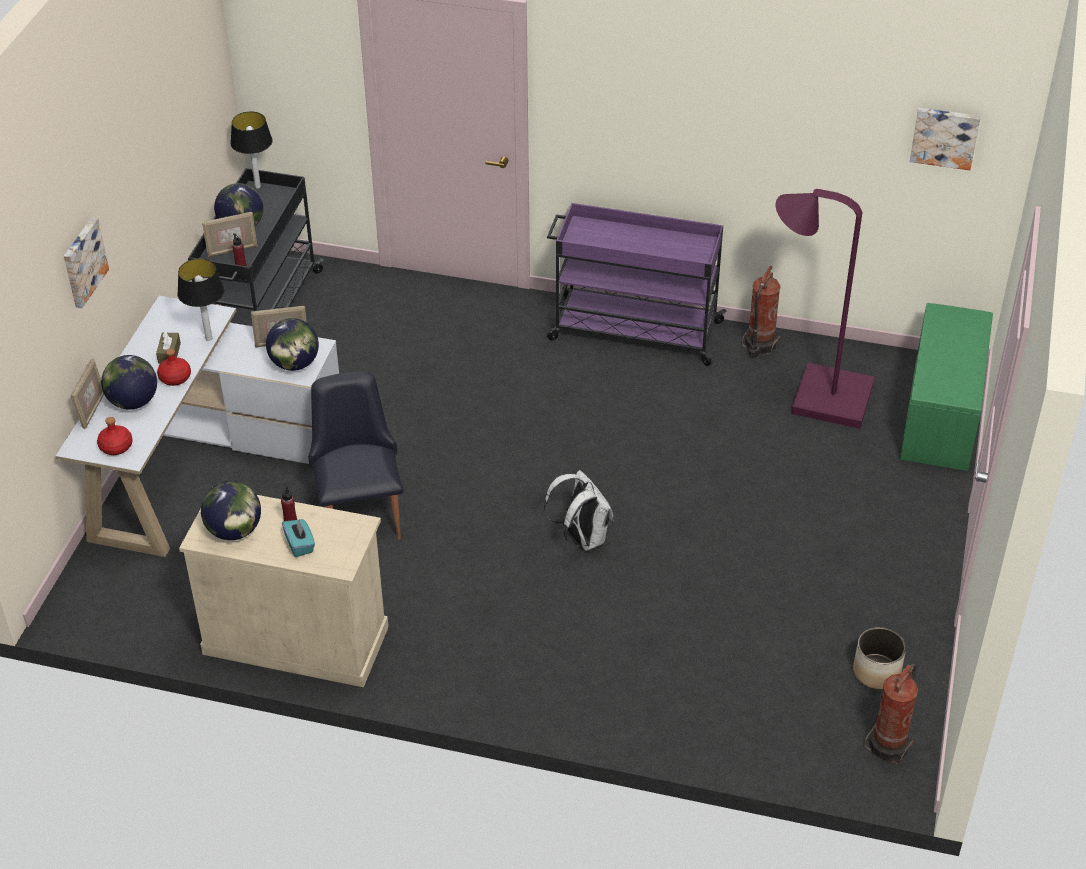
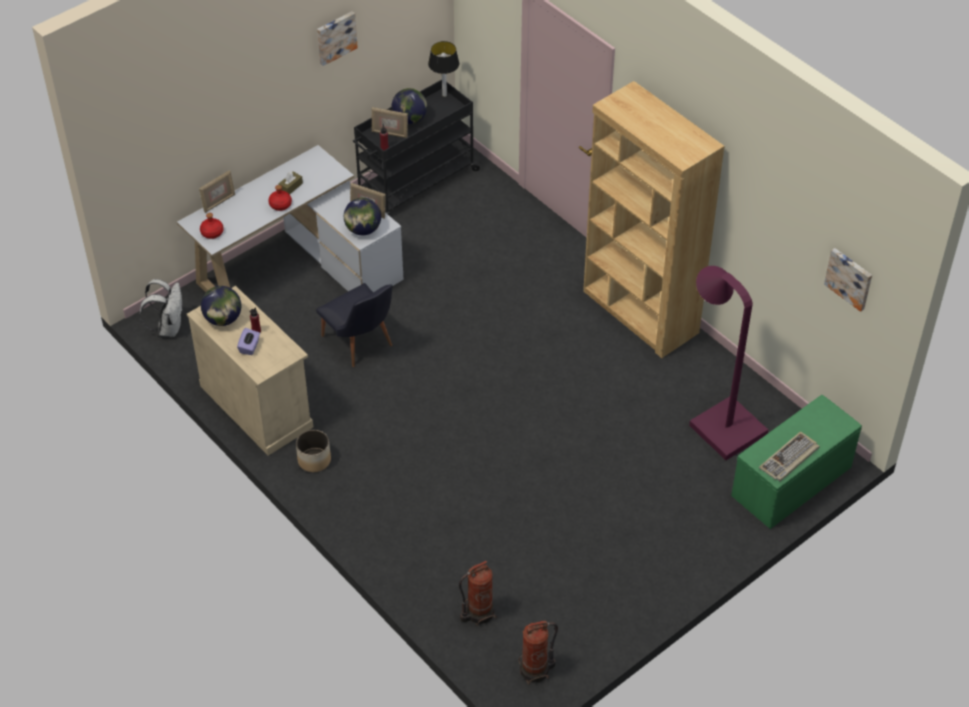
camera: 35 degrees right, 5 degrees up
(83, 262) = (240, 107): picture -> picture (335, 37)
(133, 402) = (245, 209): globe -> none
(208, 338) = (320, 188): table lamp -> none
(300, 545) = (249, 347): turquoise tissue box -> purple tissue box
(359, 510) = (360, 345): black chair -> black chair turned 120 degrees clockwise
(581, 538) = (474, 435): white backpack -> white backpack (169, 327)
(633, 330) = (640, 312): purple cart -> brown bookcase
(759, 345) = (715, 366): fire extinguisher -> fire extinguisher (478, 612)
(877, 672) = (573, 622): planter -> planter (314, 460)
(962, 376) = (789, 459): none -> keyboard

